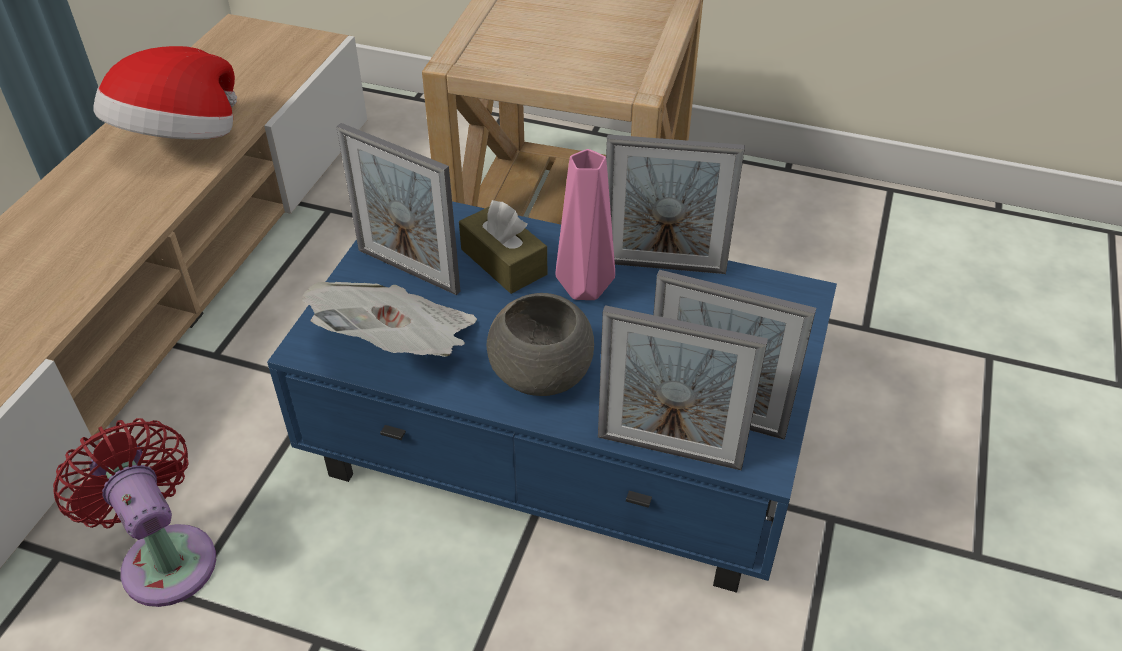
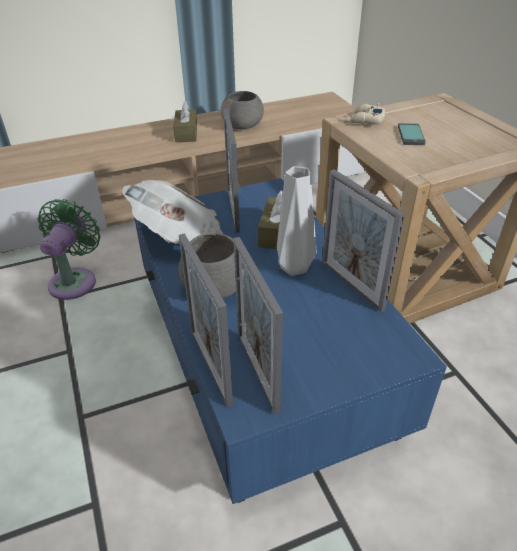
camera: 50 degrees right, 5 degrees down
(103, 203) = (186, 133): none -> brown tissue box
(165, 557) = (75, 280): red fan -> green fan
(180, 140) = (243, 126): hat -> grey bowl
(478, 47) = (366, 120): none -> beige game controller
(554, 43) = (411, 135): none -> phone
(583, 287) = (294, 267): pink vase -> grey vase

